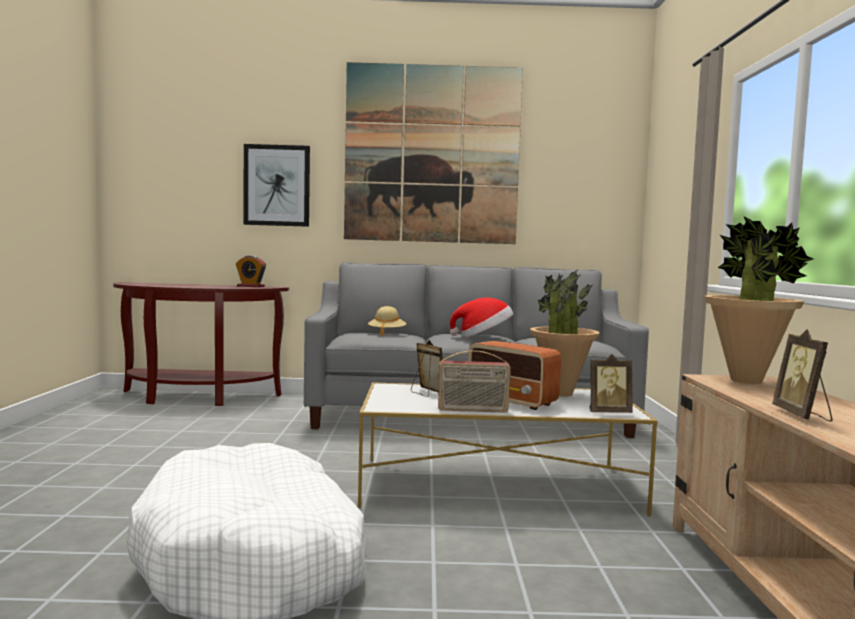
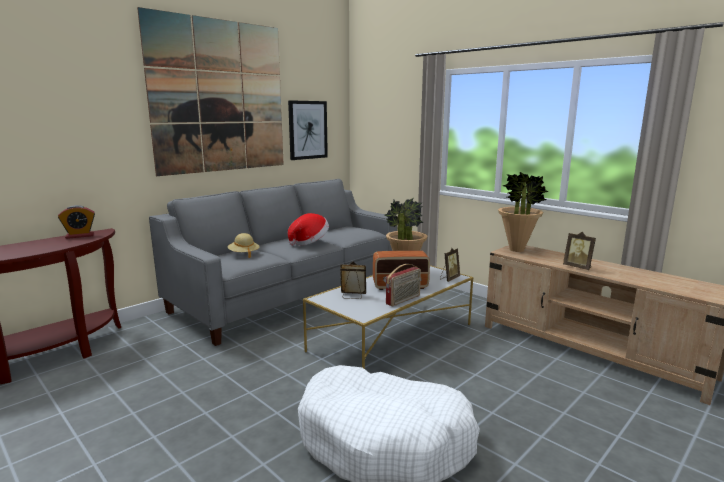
camera: 45 degrees left, 10 degrees up
(277, 185) = (81, 130): picture -> picture (307, 130)

